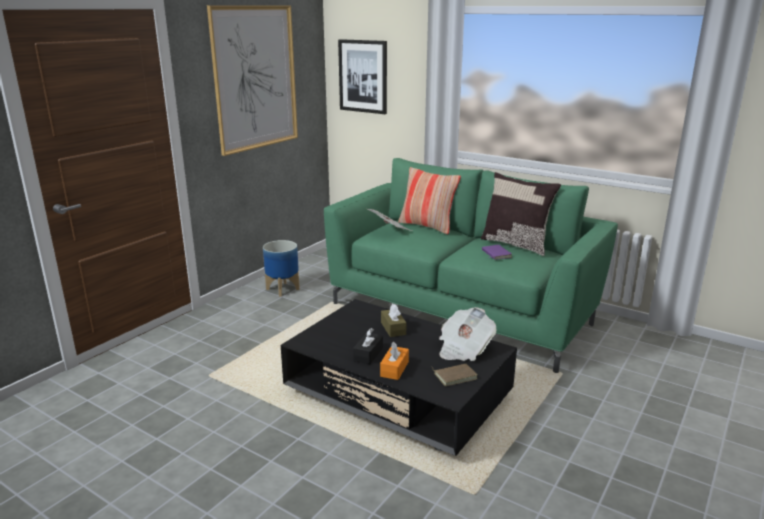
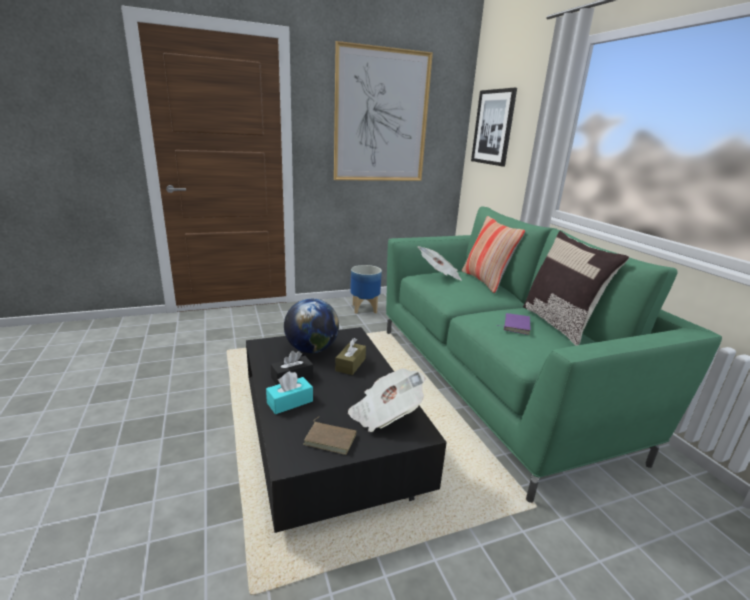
camera: 35 degrees right, 0 degrees up
(347, 330) = (311, 349): none -> globe
(394, 369) = (290, 402): orange tissue box -> turquoise tissue box

